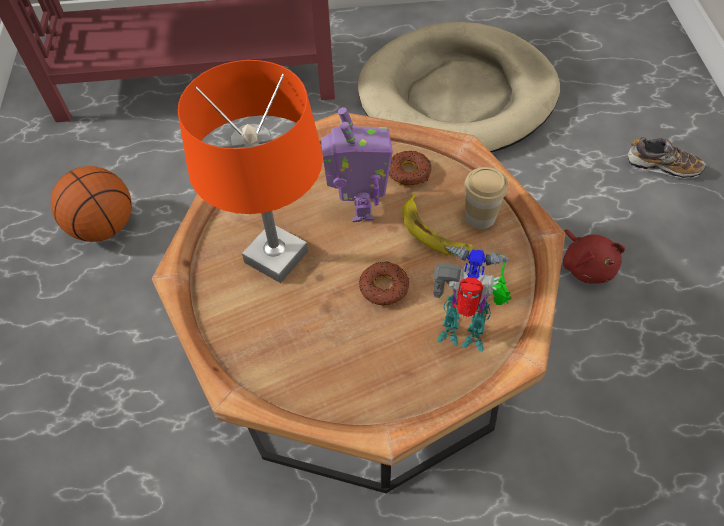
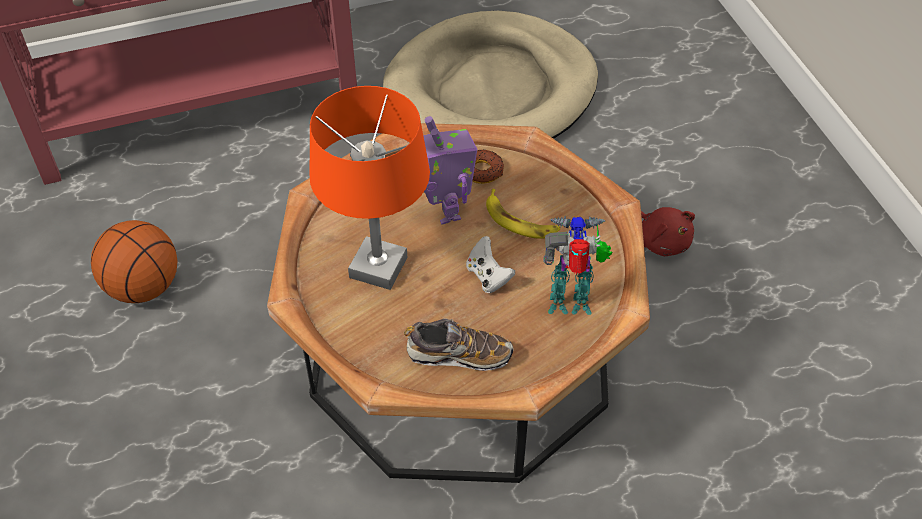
camera: 15 degrees left, 5 degrees down
(384, 287) = (488, 276): donut -> white game controller
(480, 216) = (559, 200): cup -> none
(661, 166) = (714, 133): shoe -> shoe (458, 355)

